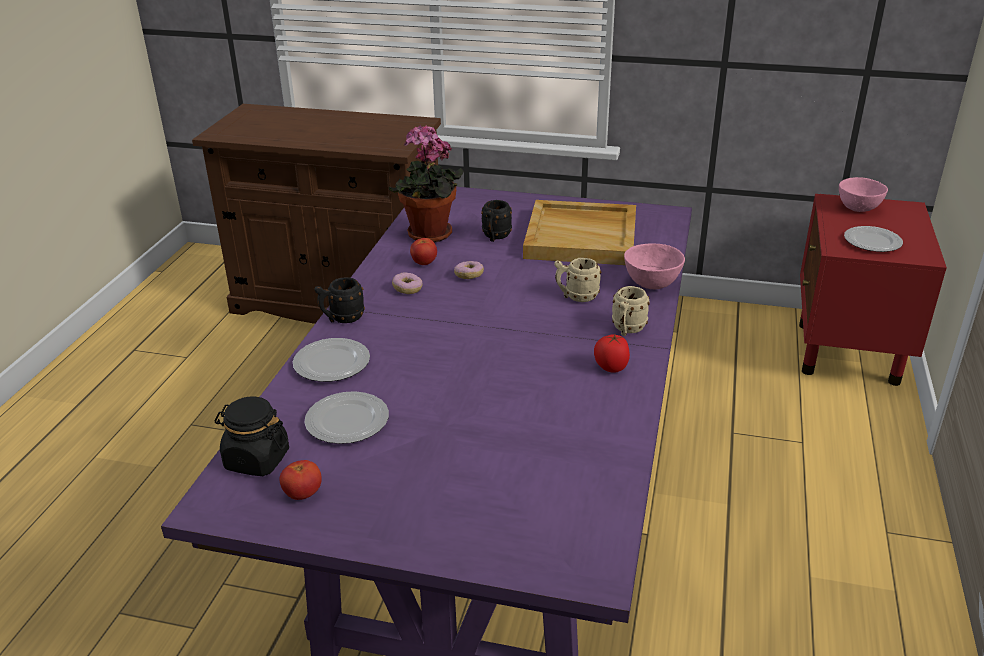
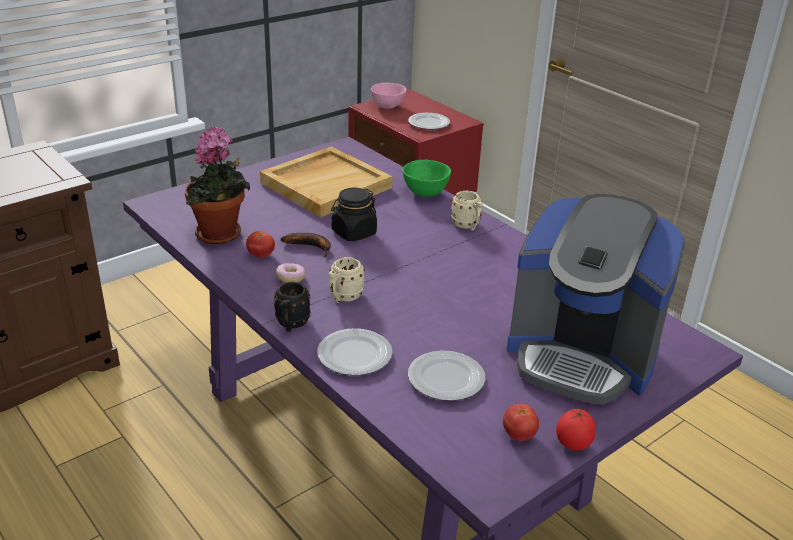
camera: 55 degrees left, 0 degrees up
(256, 459) = (449, 443): black jar -> black jar (353, 233)
(469, 276) = (311, 246): donut -> banana
(476, 486) = (581, 356): none -> coffee machine
(495, 237) = (270, 213): black mug -> none
(576, 297) = (402, 223): beige mug -> beige mug (343, 297)
(611, 368) = (504, 251): tomato -> tomato (572, 444)
(651, 284) = (424, 193): pink bowl -> green bowl

